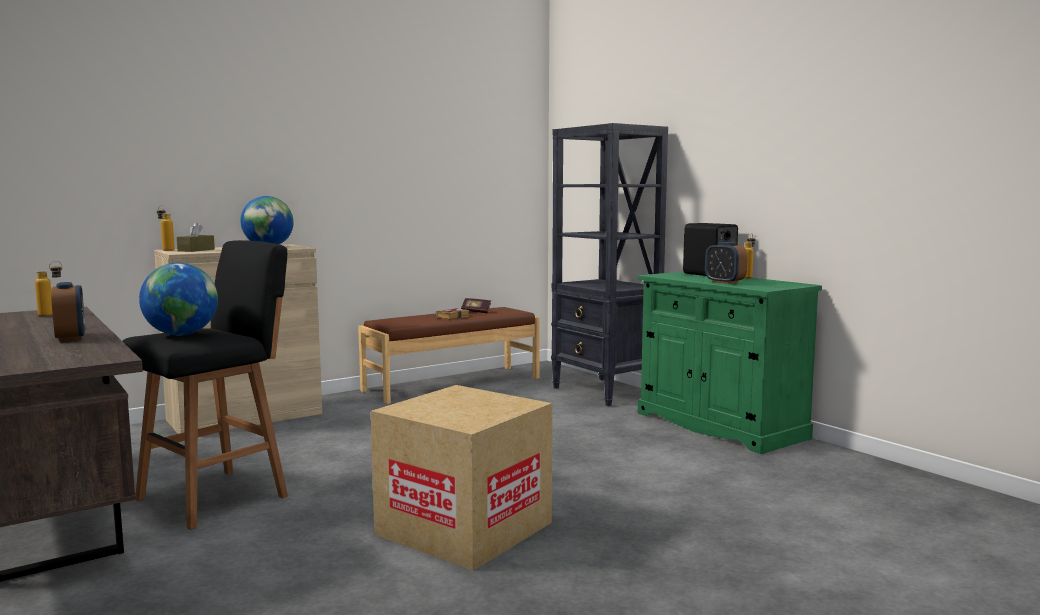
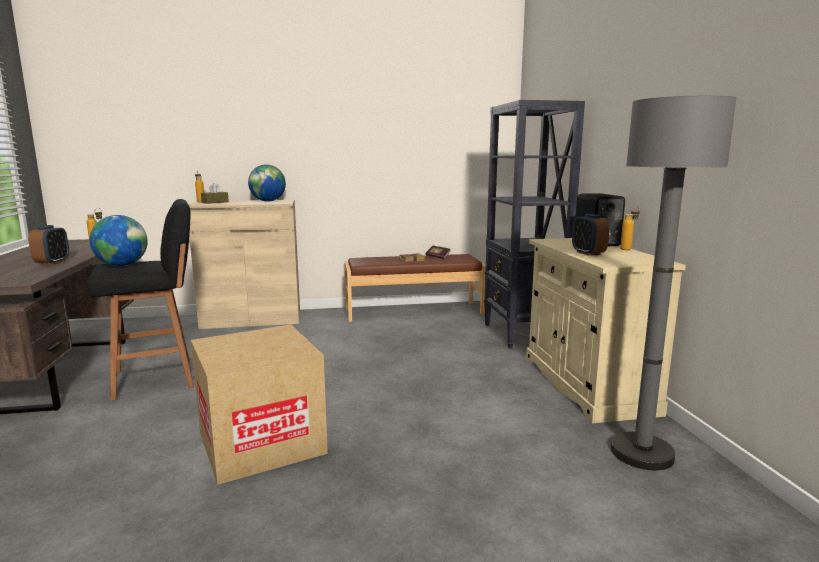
camera: 25 degrees right, 5 degrees up
(719, 425) = (586, 384): green cabinet -> beige cabinet
(824, 468) = (642, 453): none -> grey floor lamp

